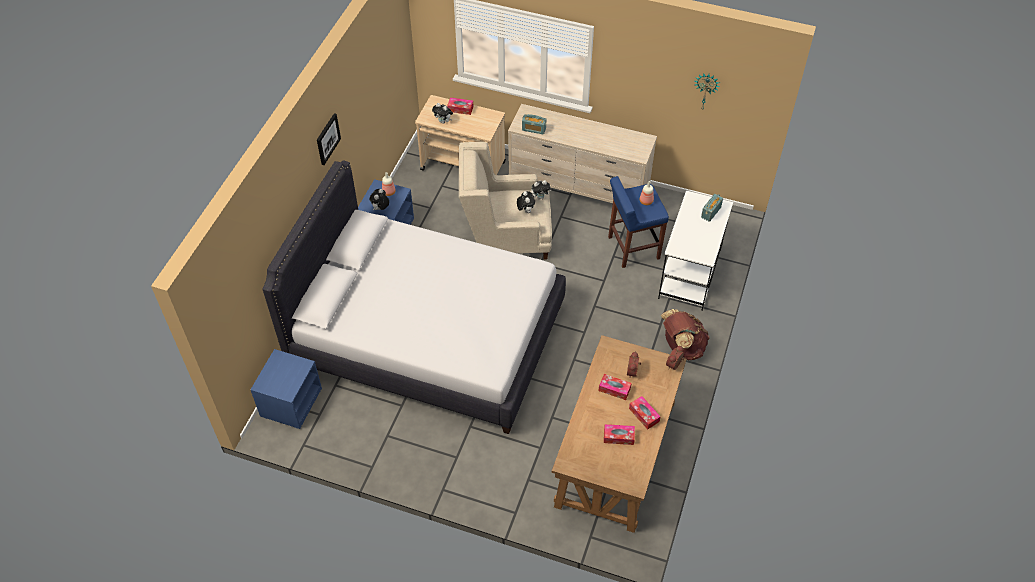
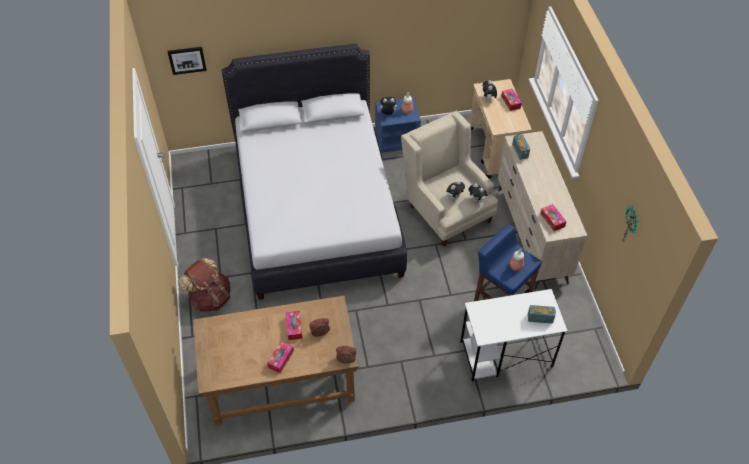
camera: 60 degrees right, 0 degrees up
(291, 402) = (212, 163): blue nightstand -> none
(327, 139) = (357, 22): picture -> picture (187, 60)
(618, 437) = (249, 350): tissue box -> tissue box (552, 220)
(682, 347) = (420, 382): brown backpack -> brown backpack (210, 298)

